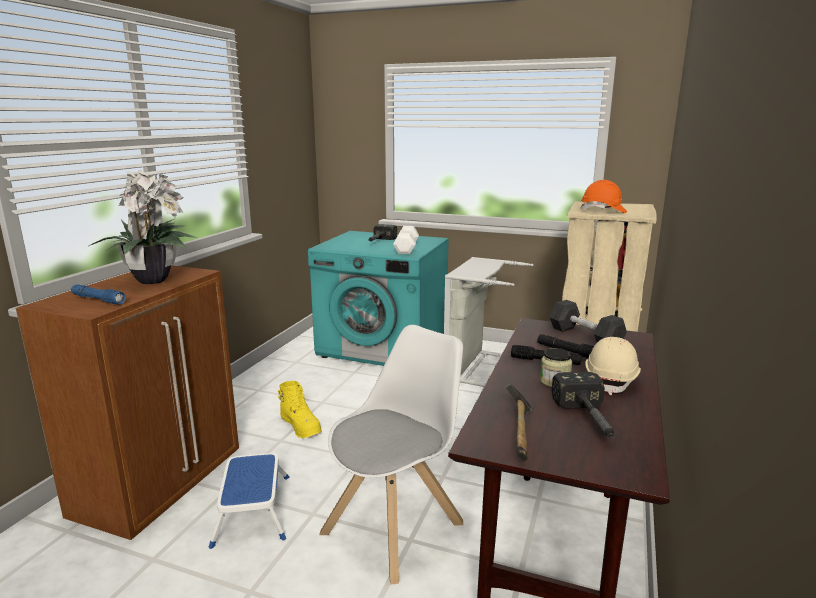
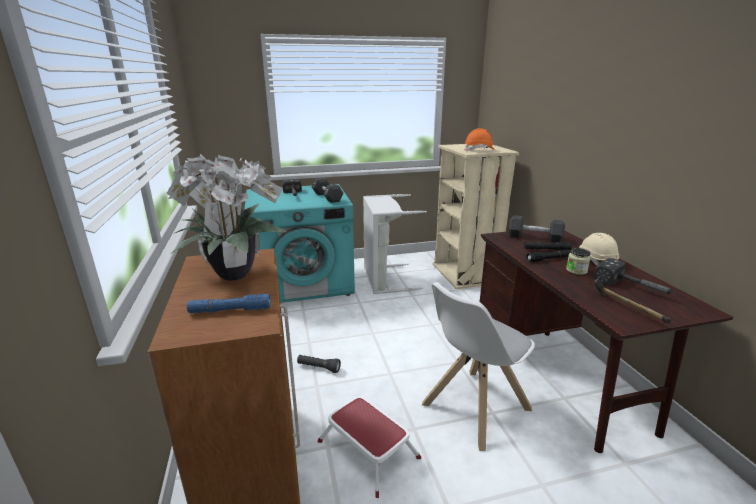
camera: 35 degrees left, 5 degrees up
(253, 509) = (368, 449): blue step ladder -> red step ladder
(301, 426) = (318, 368): yellow boot -> black flashlight
(396, 526) = (473, 408): chair -> chair turned 135 degrees counterclockwise
(406, 248) = (327, 197): white dumbbell -> black dumbbell

